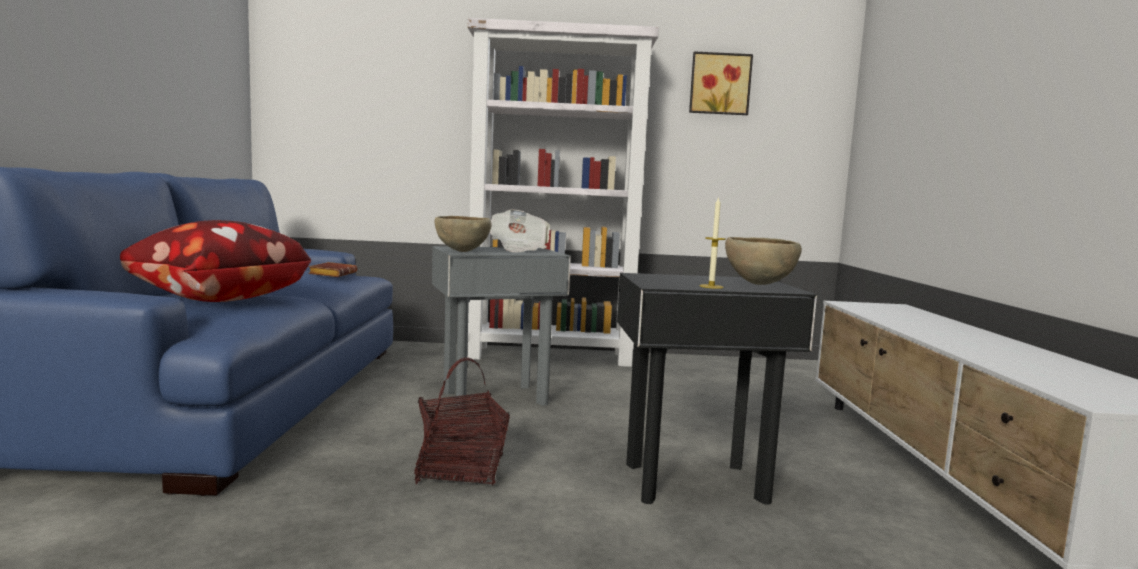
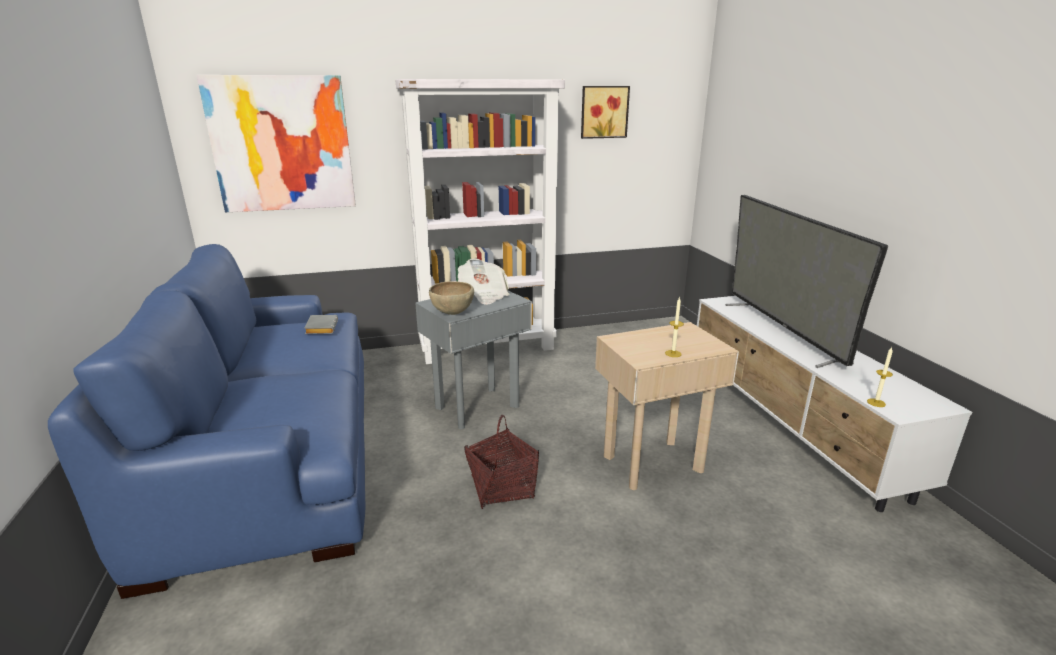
camera: 15 degrees left, 15 degrees up
(217, 299) = (280, 397): pillow -> none
(332, 274) = (321, 328): brown book -> grey book
(354, 96) = (282, 144): none -> picture
(695, 483) = (653, 464): black side table -> beige side table
(758, 284) = (696, 340): brown bowl -> none
(931, 327) = (782, 331): none -> television
(1058, 390) = (876, 402): none -> candle

